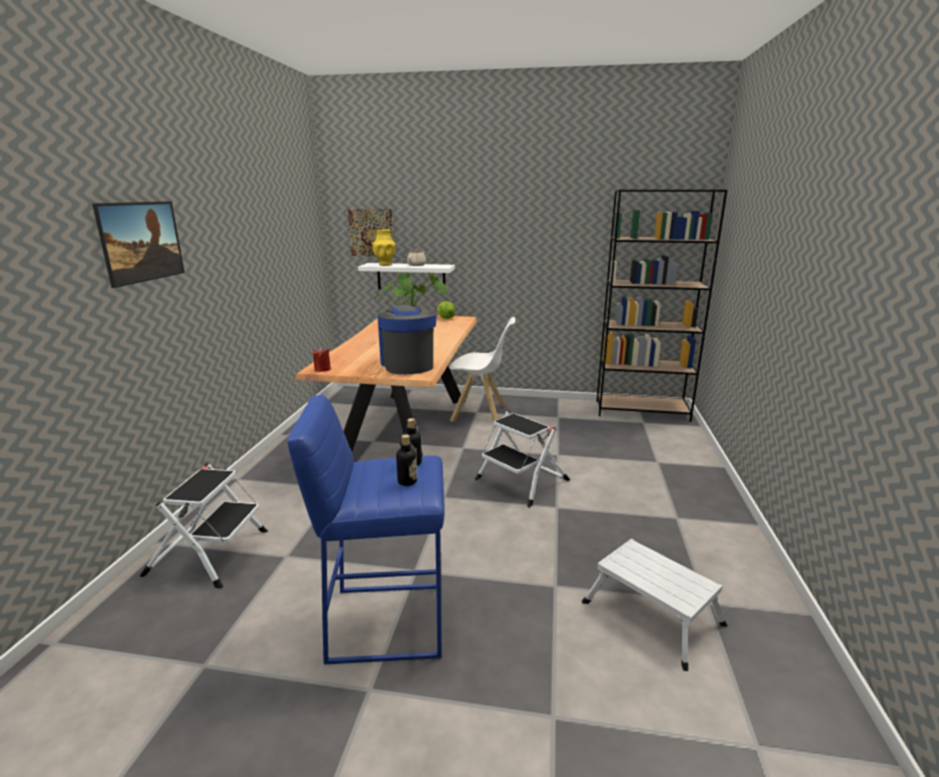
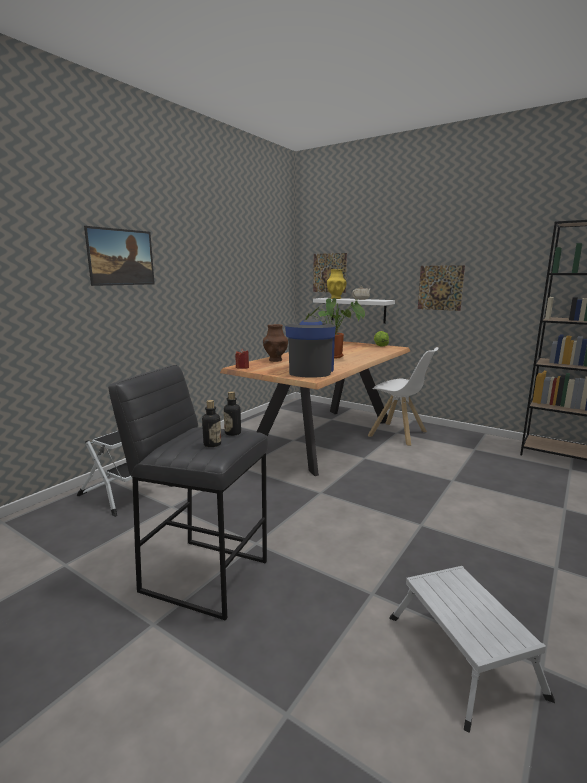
camera: 25 degrees right, 5 degrees down
(350, 353) = (275, 360): none -> brown vase
(384, 621) = (203, 575): blue stool -> grey stool
(504, 250) = (440, 287): none -> picture
(522, 481) = (401, 495): step ladder -> none

